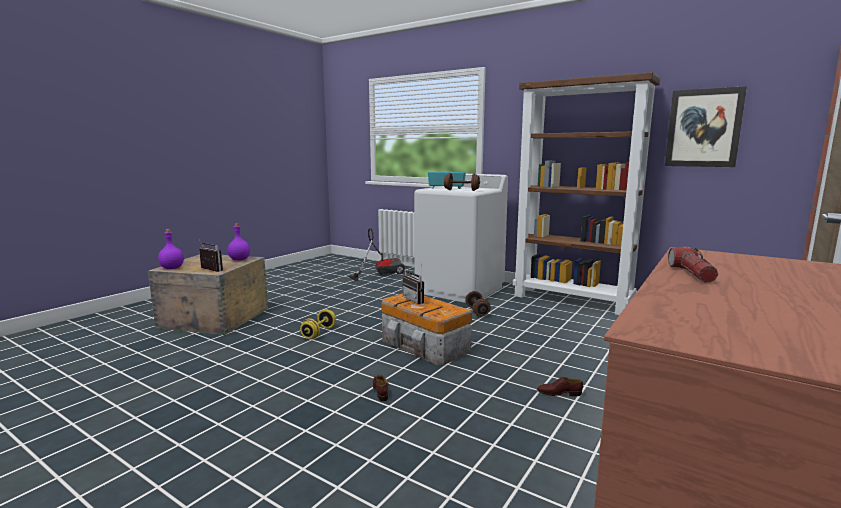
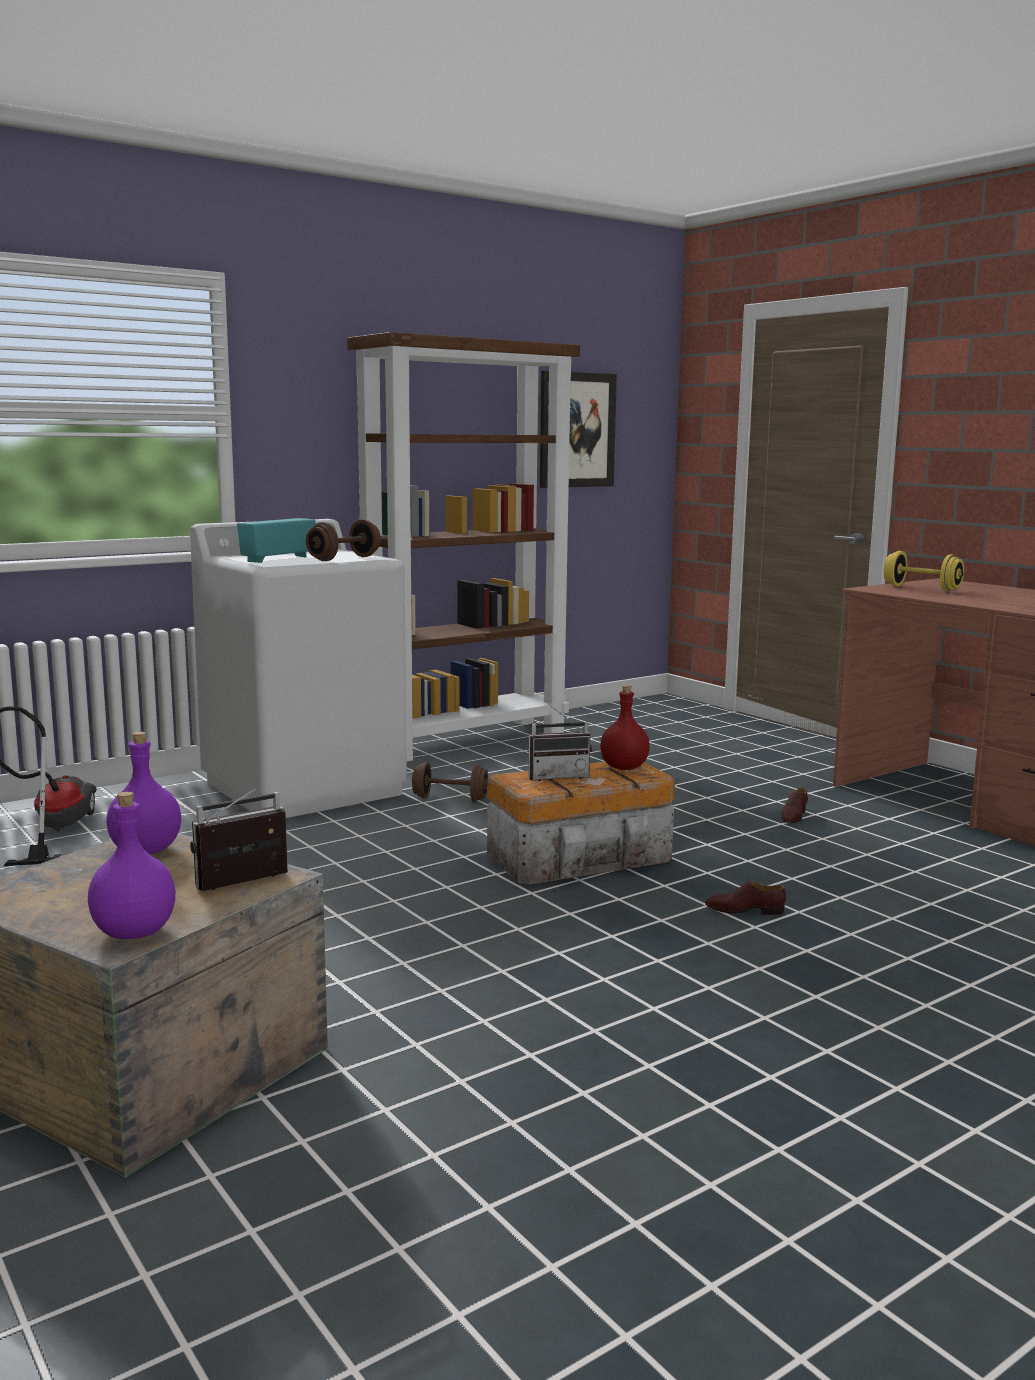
camera: 70 degrees left, 0 degrees up
(319, 333) = (430, 935): yellow dumbbell -> yellow dumbbell (921, 588)
(445, 309) = (625, 767): none -> red bottle
(692, 274) = (983, 601): flashlight -> none

